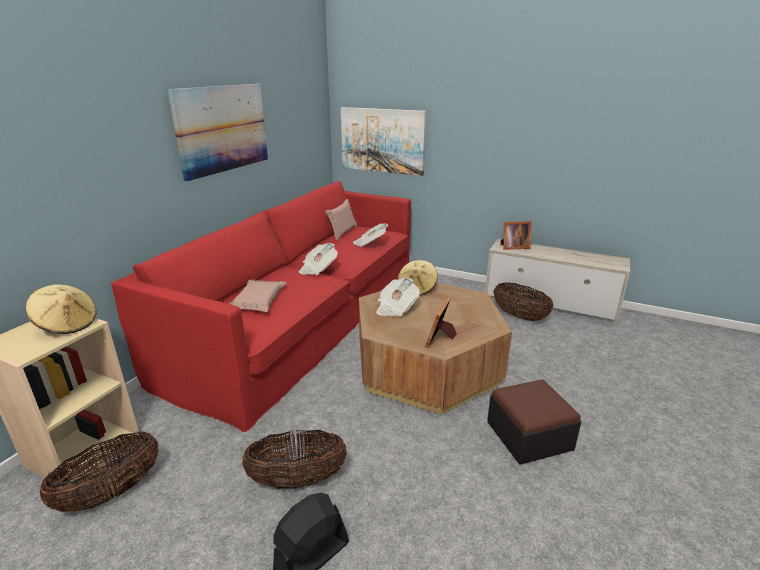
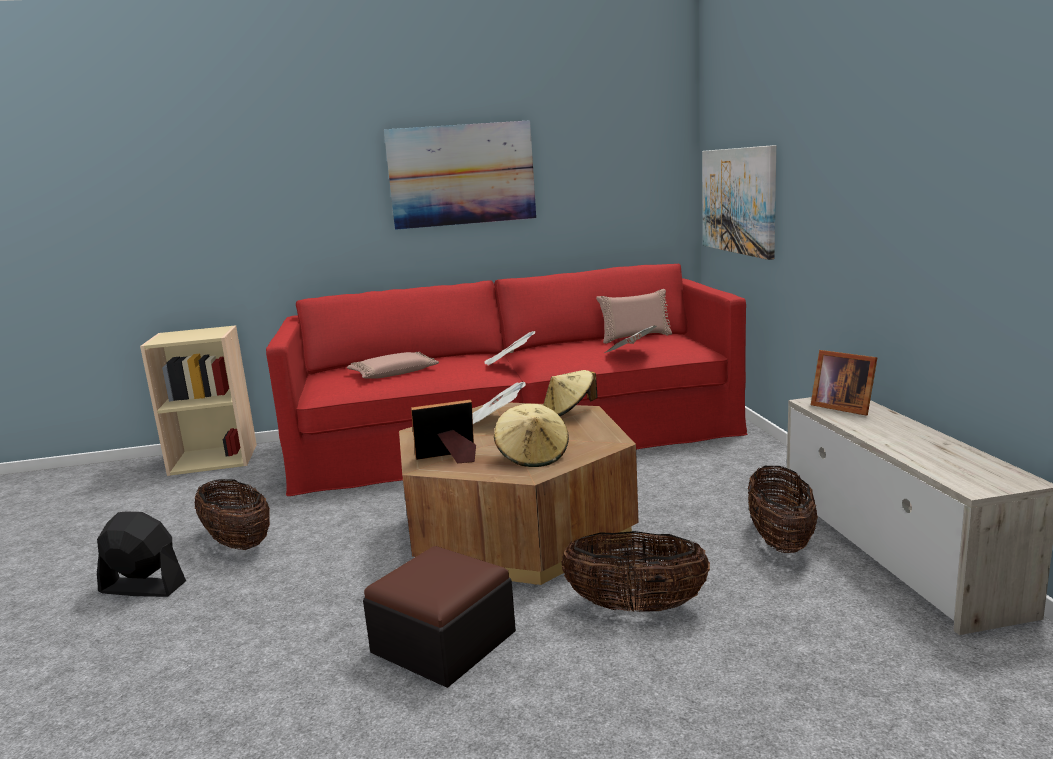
camera: 55 degrees right, 10 degrees down
(67, 325) = (209, 334): beige hat -> beige hat (533, 456)
(111, 493) = (173, 488): basket -> basket (635, 607)

